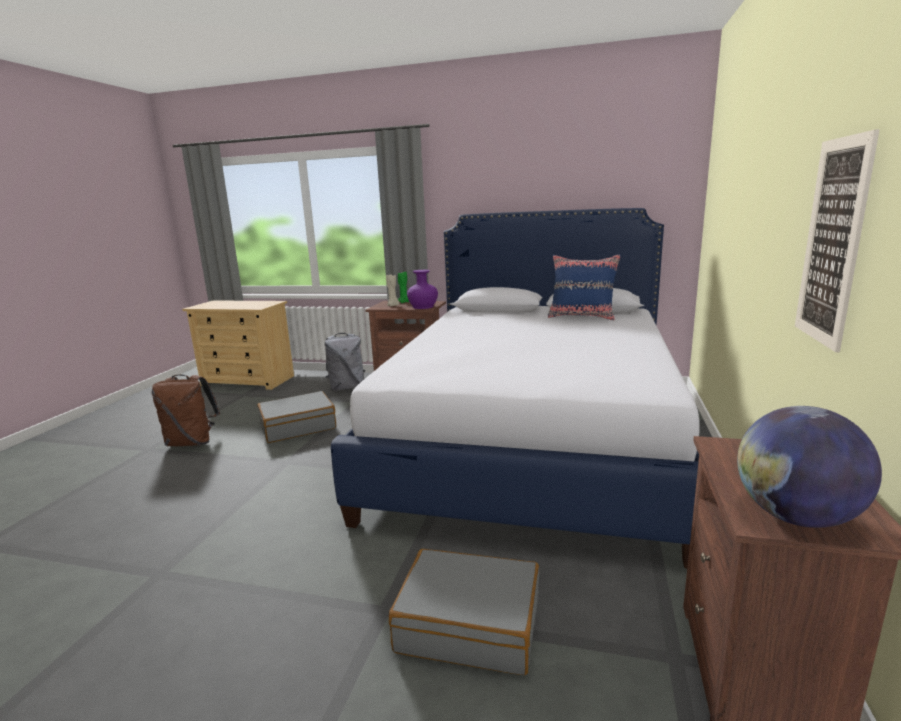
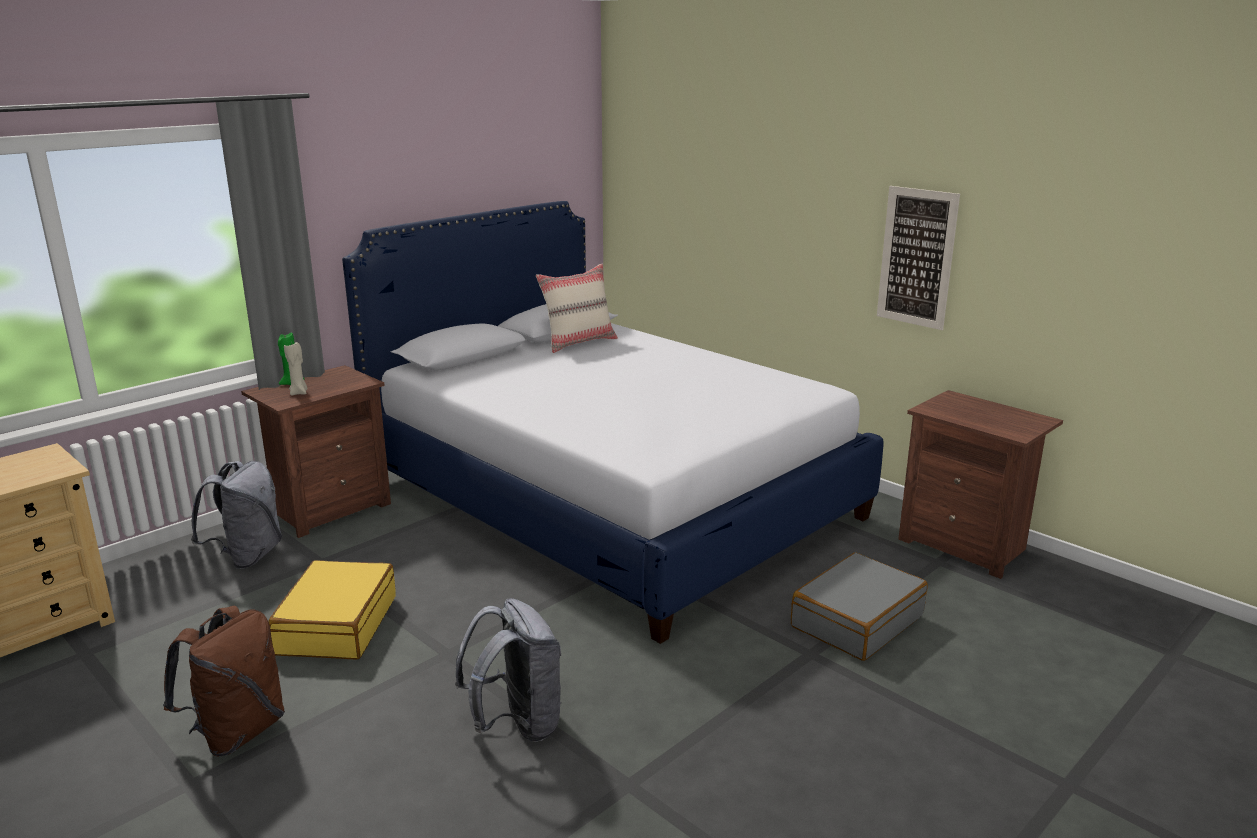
camera: 60 degrees left, 5 degrees up
(220, 508) = (517, 724): none -> grey backpack
(298, 426) = (336, 625): grey suitcase -> yellow suitcase
(423, 306) = (351, 381): purple vase -> none
(582, 316) = (579, 342): blue pillow -> beige pillow
(796, 517) = (1019, 426): globe -> none

